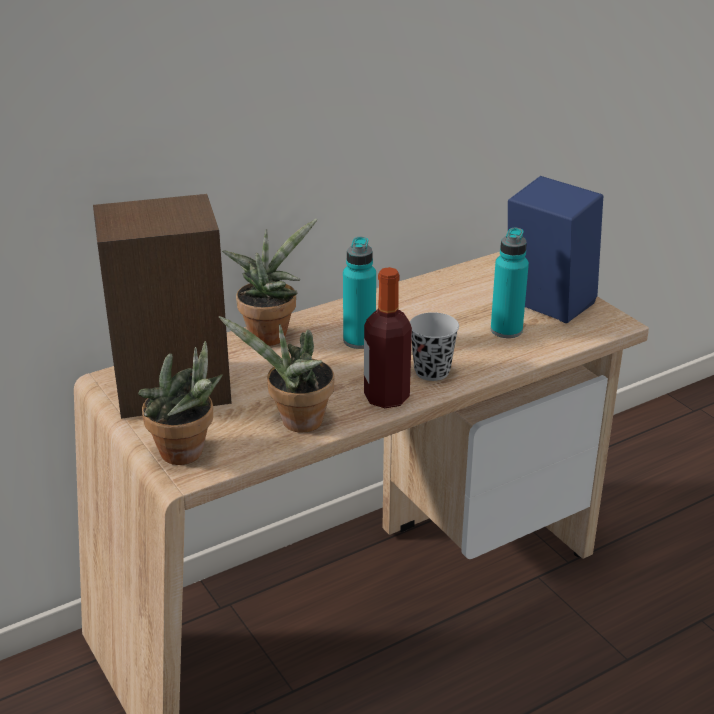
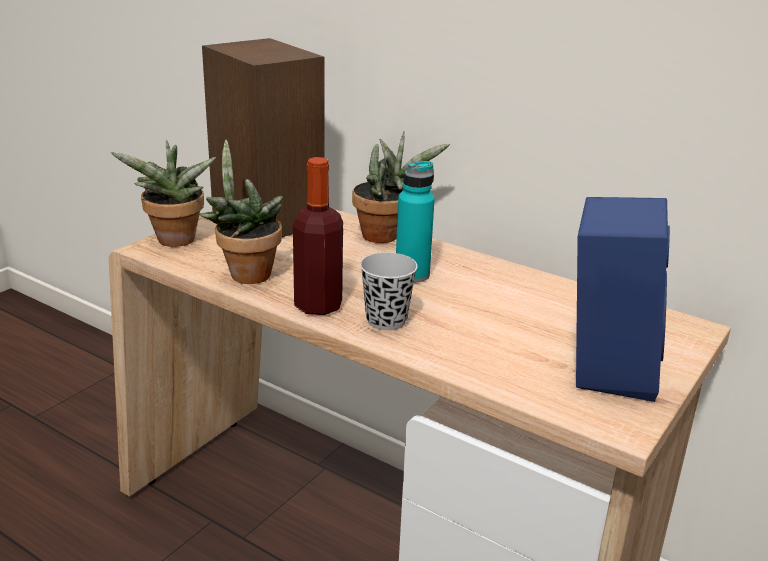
camera: 65 degrees right, 5 degrees down
(506, 330) = (516, 350): turquoise bottle -> none

